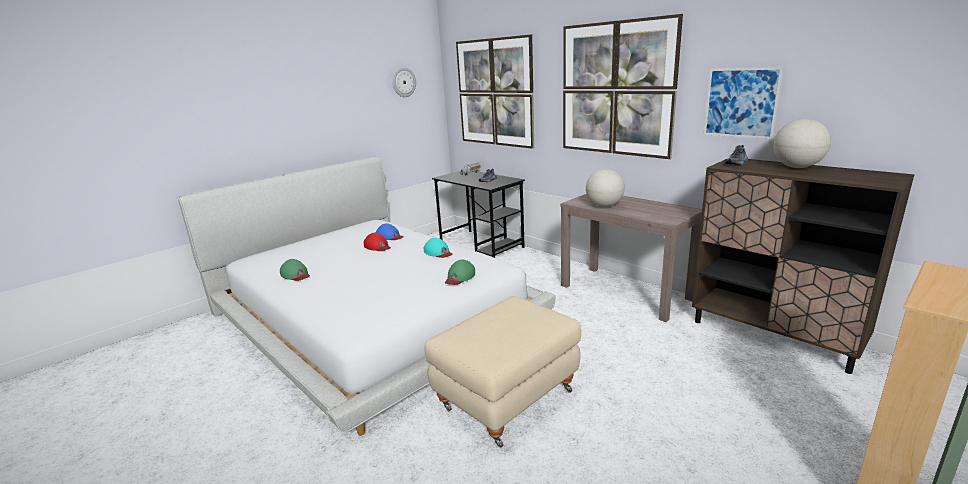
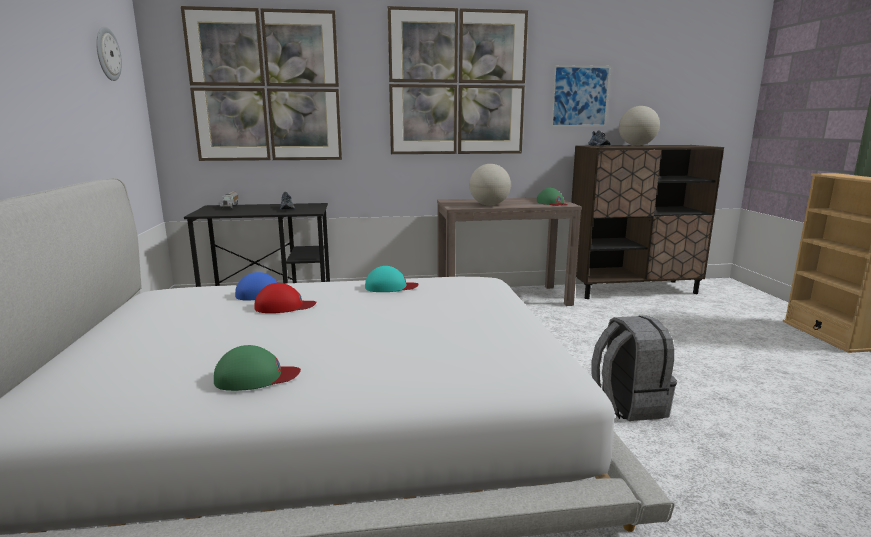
camera: 55 degrees left, 5 degrees down
(459, 277) = (488, 295): green cap -> green cap (552, 203)
(506, 397) = (627, 404): beige ottoman -> grey backpack

